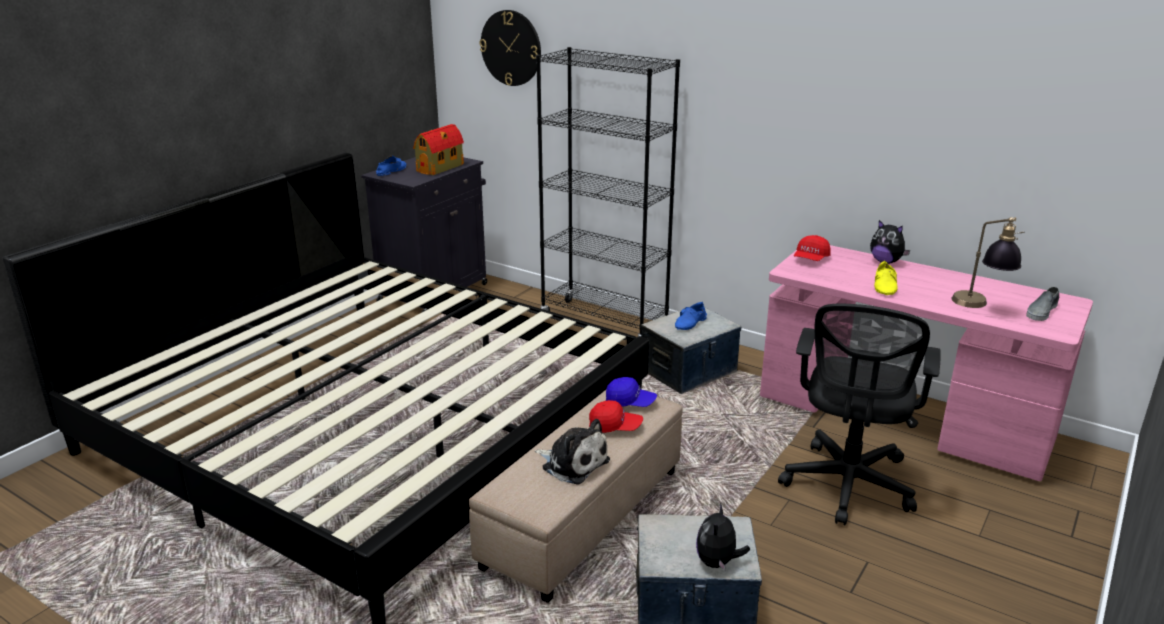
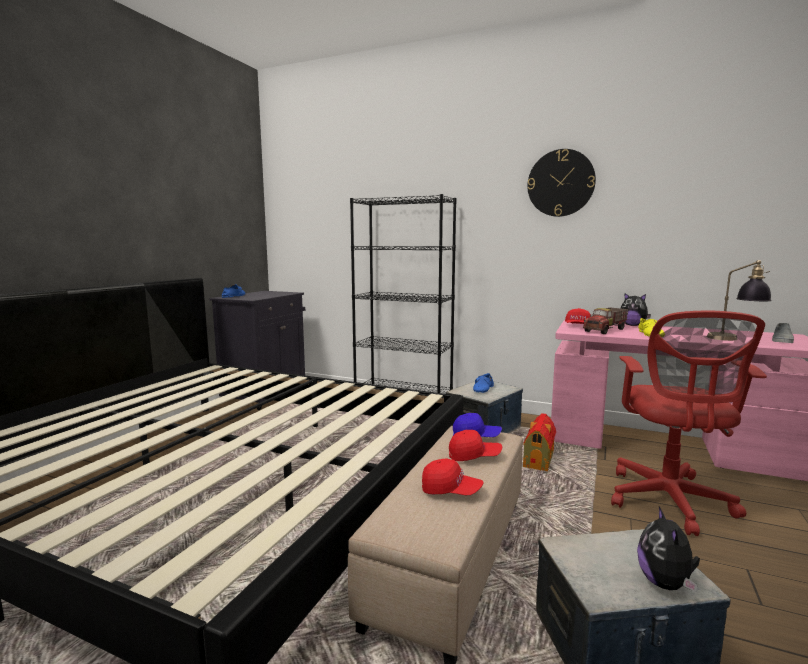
camera: 10 degrees left, 15 degrees down
(441, 167) = (272, 294): toy house -> toy house (539, 459)
(511, 48) = (325, 209): wall clock -> wall clock (560, 183)
(573, 463) = (451, 490): plush toy -> red cap
(837, 272) = (606, 330): none -> toy truck
(847, 487) = (670, 502): black office chair -> red office chair

